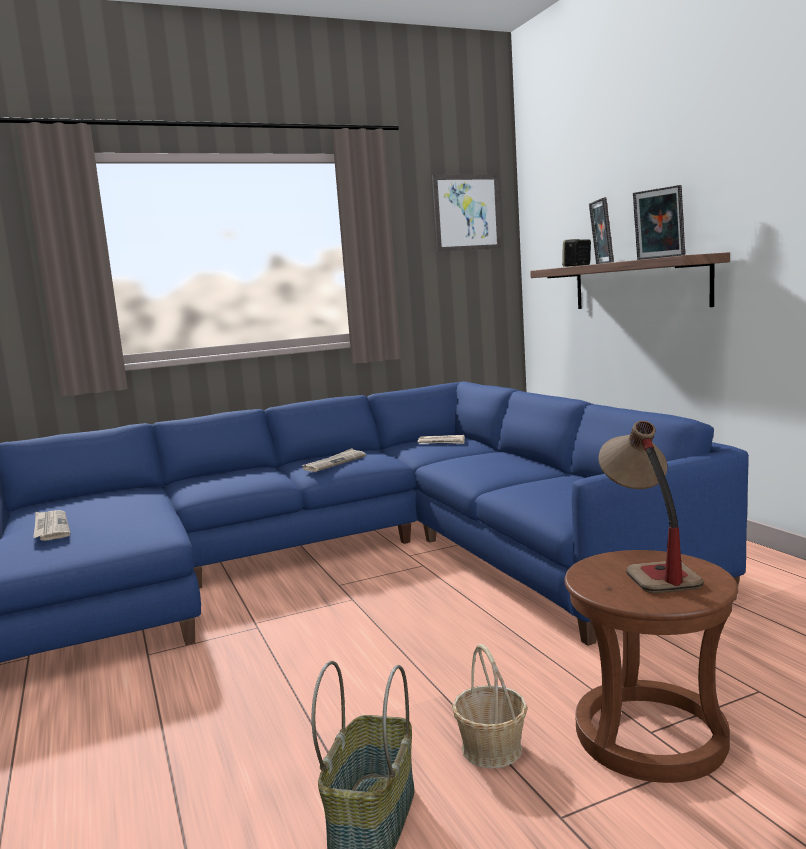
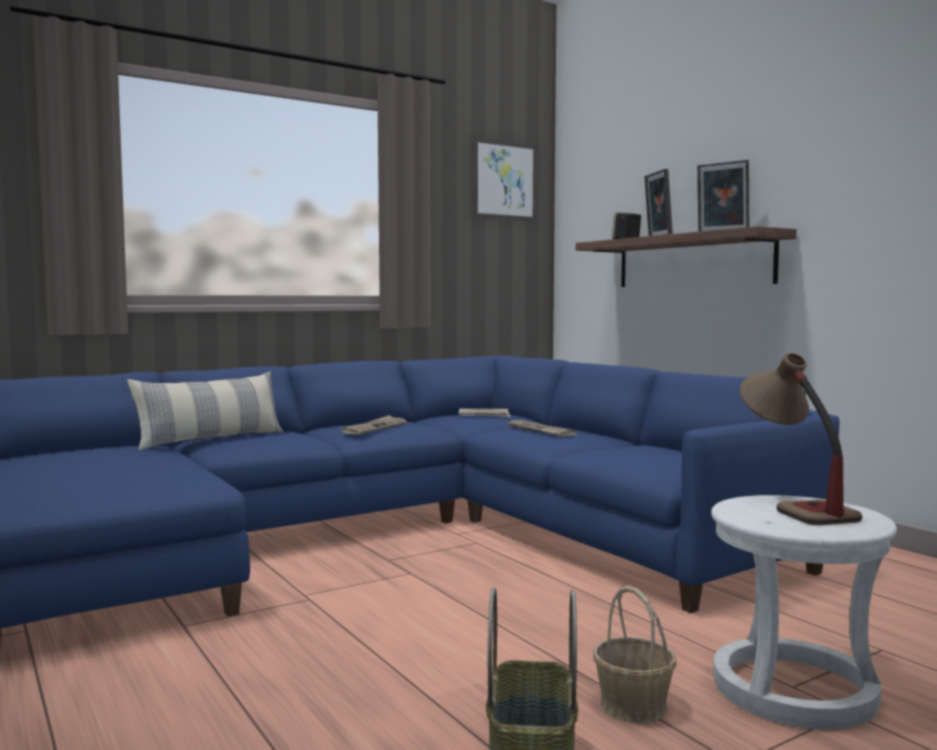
camera: 10 degrees left, 5 degrees down
(50, 527) = (61, 473): newspaper -> newspaper (538, 430)
(191, 482) = (210, 440): none -> pillow
(650, 735) = (793, 689): brown stool -> white stool

